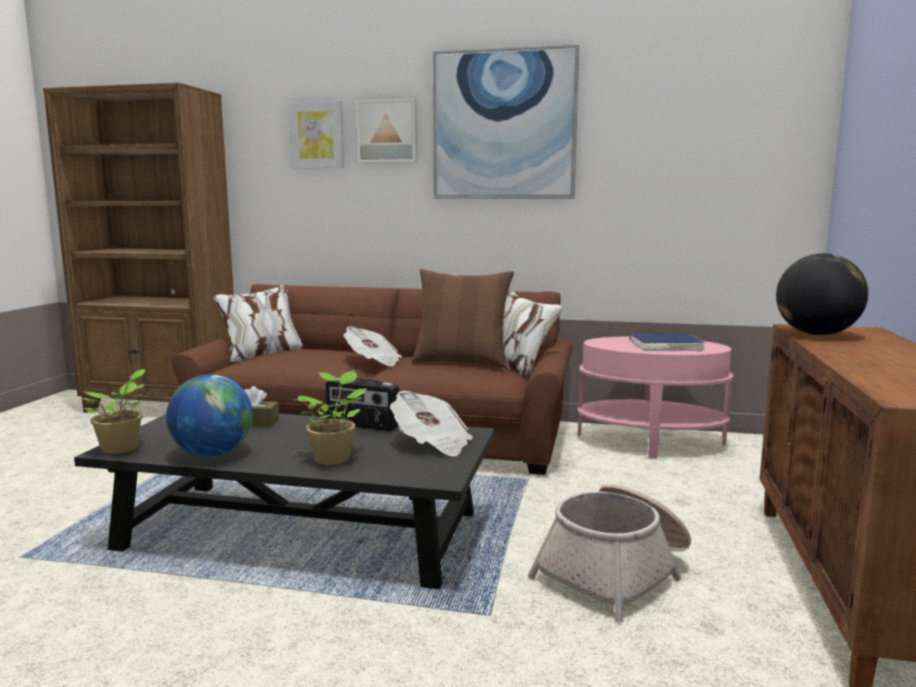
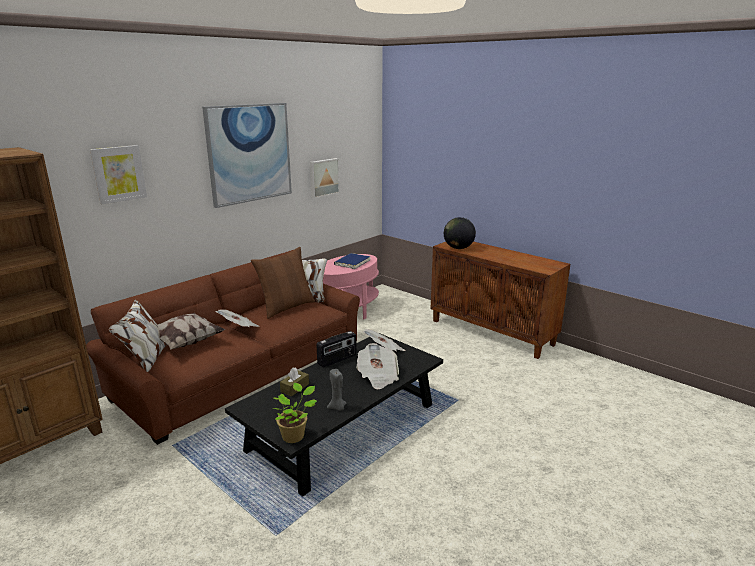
camera: 60 degrees left, 10 degrees up
(212, 454) = (337, 407): globe -> grey candle
(301, 352) = (184, 342): none -> pillow
(333, 458) = (378, 377): potted plant -> newspaper
(388, 131) = (176, 165): picture -> picture (323, 177)
(616, 572) = (449, 365): basket -> none

